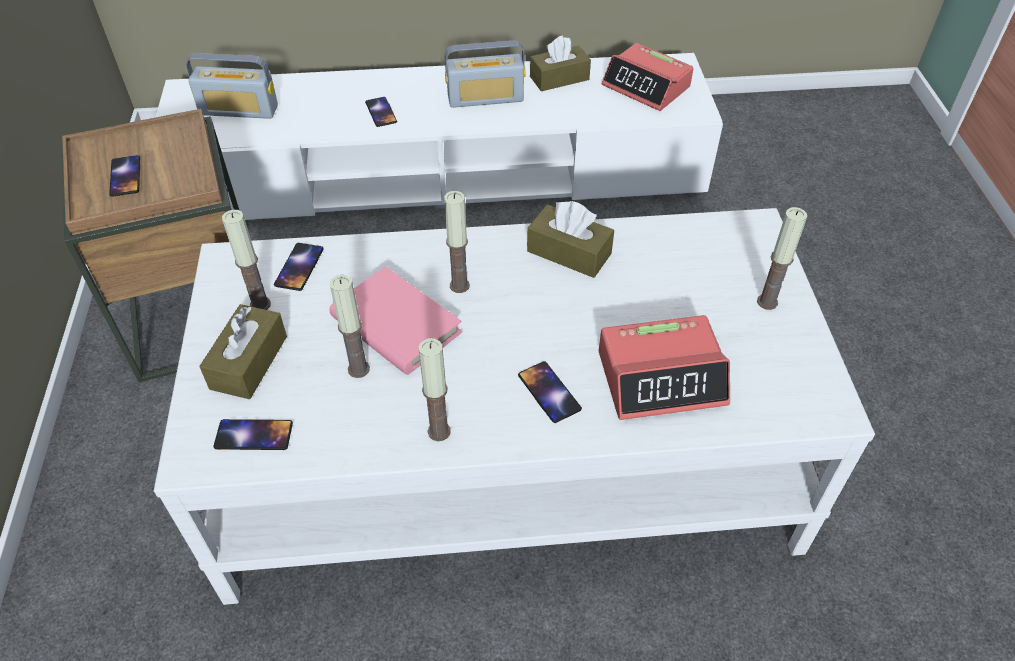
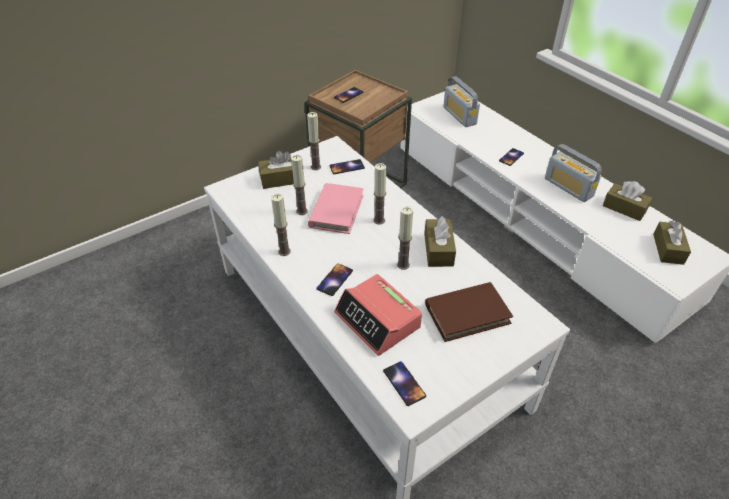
camera: 60 degrees right, 5 degrees down
(253, 435) = (246, 198): phone -> phone (404, 383)
(646, 86) = (668, 249): alarm clock -> brown tissue box
(703, 281) = (467, 314): none -> brown book
(767, 302) = (477, 350): candle -> candle (403, 265)

